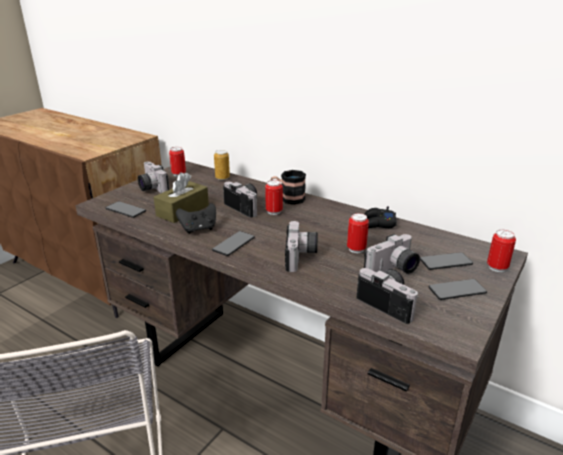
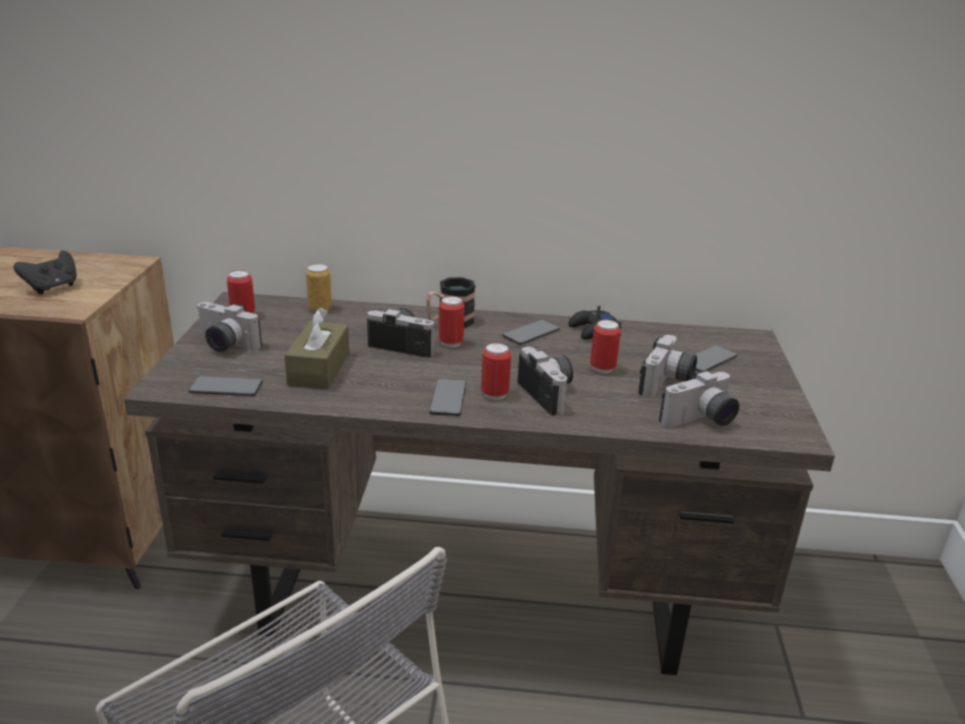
camera: 30 degrees left, 0 degrees up
(198, 229) = (375, 389): black game controller -> black game controller (52, 287)
(389, 303) = (701, 421): camera -> camera turned 135 degrees clockwise
(457, 290) = (749, 389): phone -> phone (531, 333)
(497, 267) = (761, 354): can -> can (494, 394)

